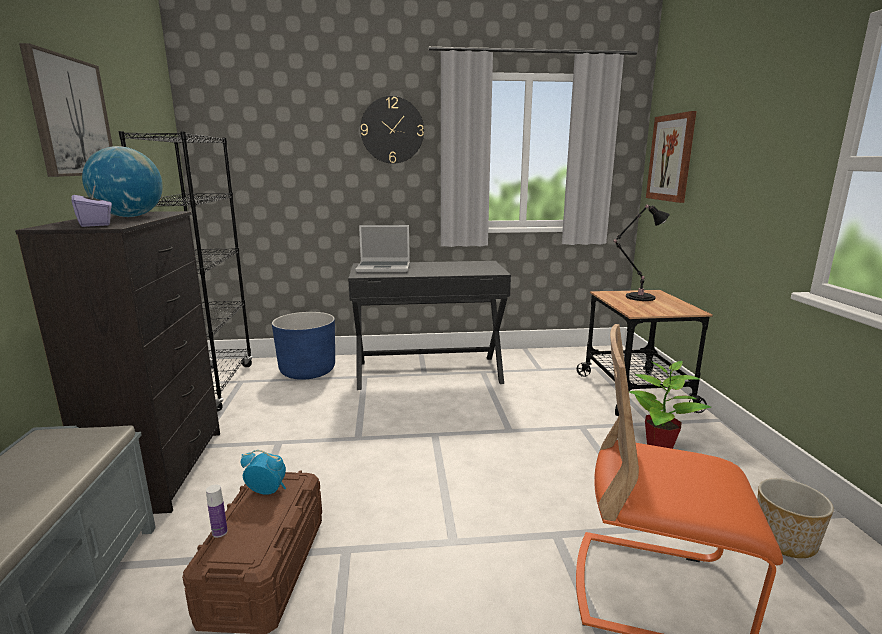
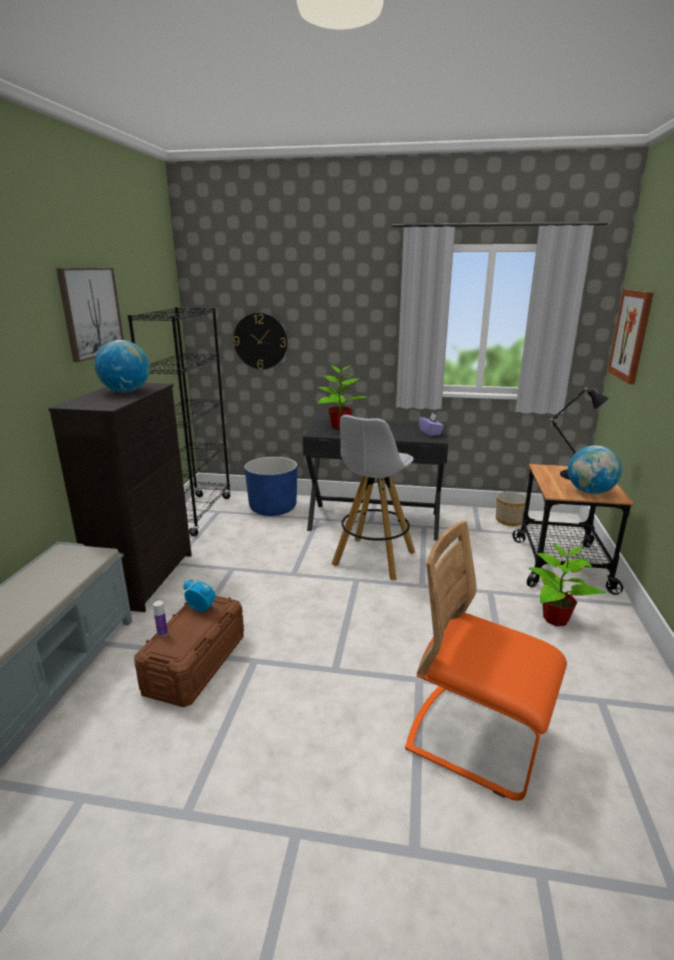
camera: 15 degrees right, 5 degrees up
(96, 224) = (99, 403): purple tissue box -> purple tissue box (430, 433)
(384, 268) = (339, 426): laptop -> potted plant
(392, 130) = (358, 299): wall clock -> wall clock (260, 341)
(444, 410) = (373, 559): none -> white stool
(665, 309) = (589, 492): none -> globe
(784, 540) = (621, 722): planter -> planter (509, 520)

